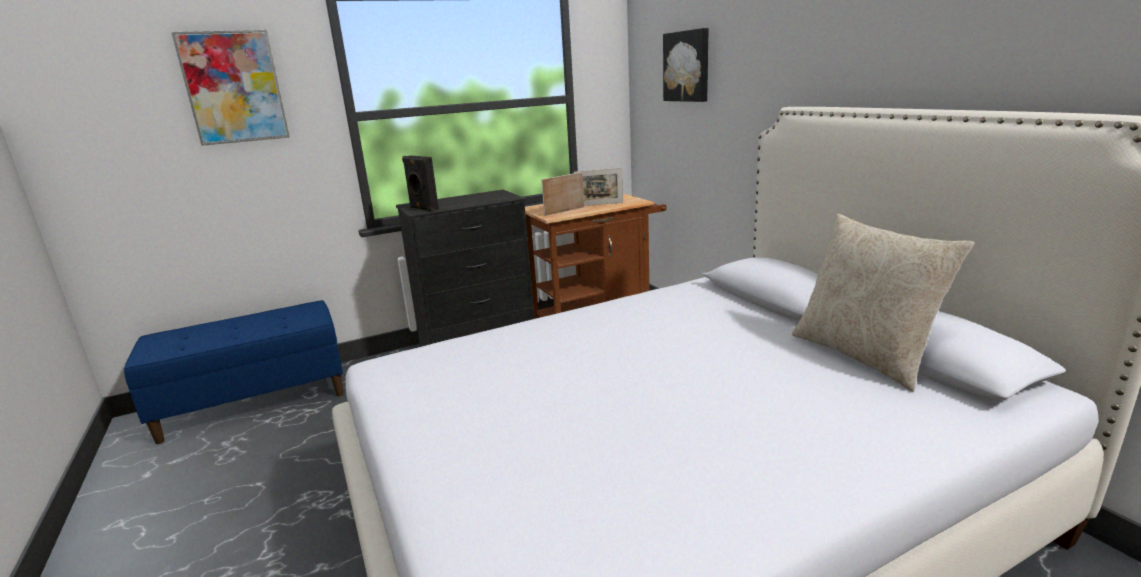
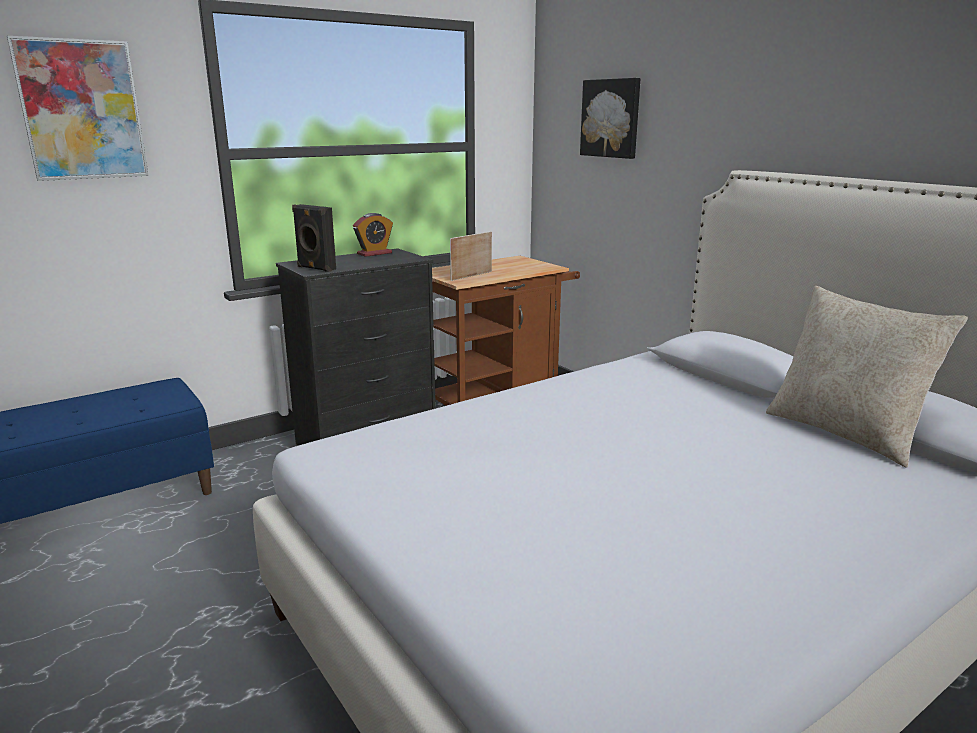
camera: 10 degrees left, 0 degrees up
(480, 194) = (374, 253): none -> alarm clock
(599, 204) = (507, 269): picture frame -> none

